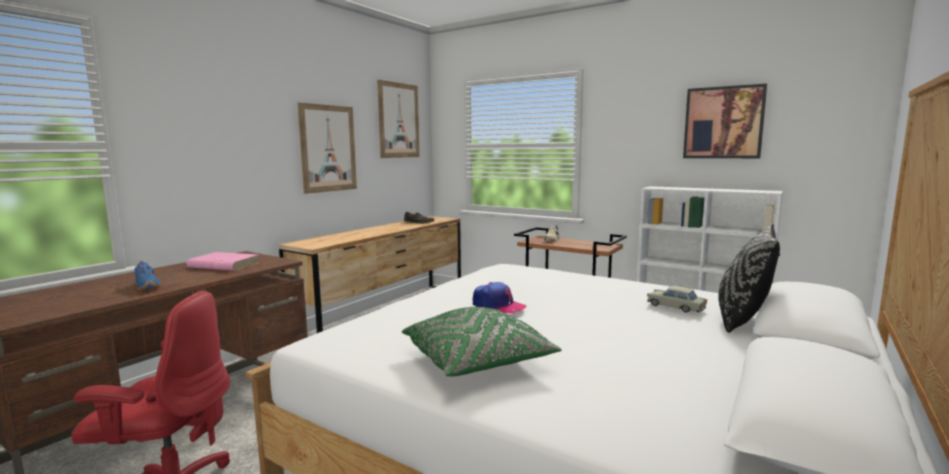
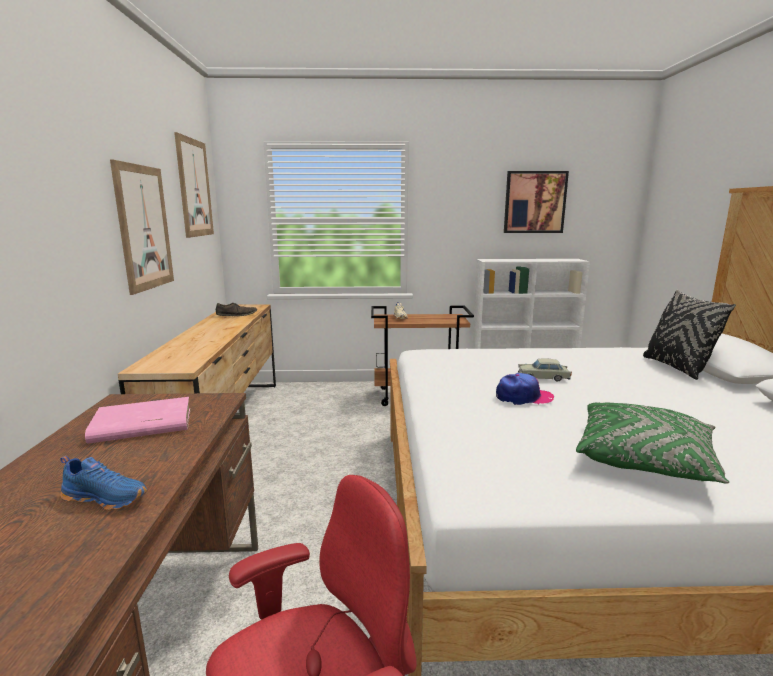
camera: 35 degrees left, 5 degrees up
(675, 307) = (625, 366): beige toy car -> beige toy car (543, 377)

